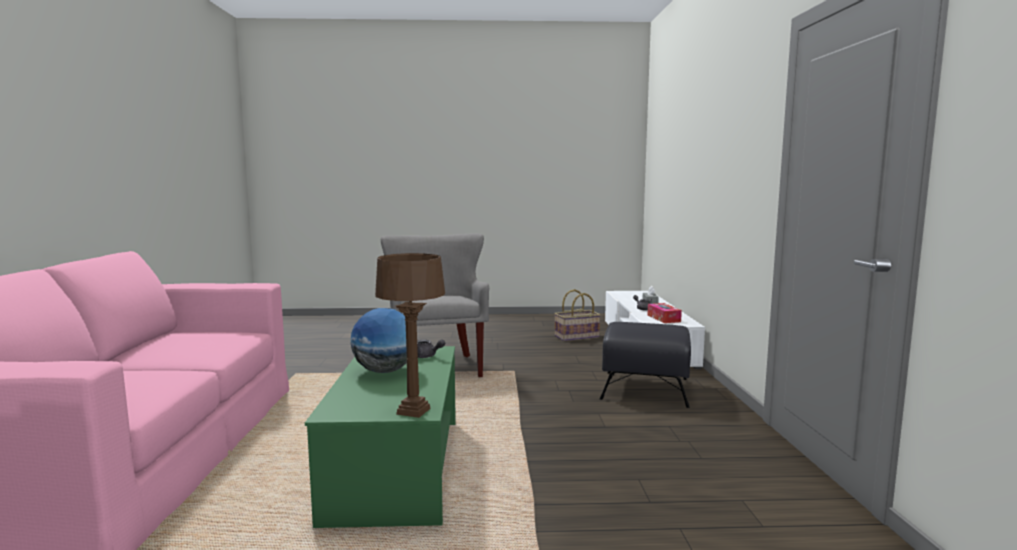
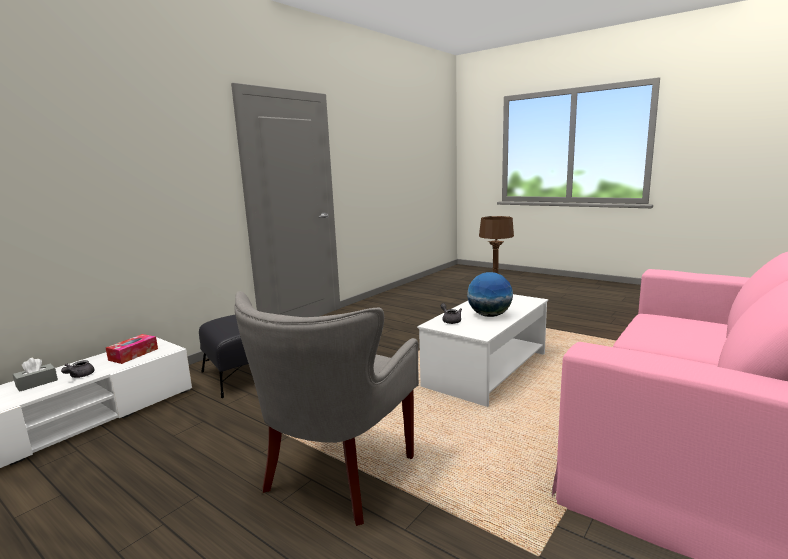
camera: 140 degrees left, 5 degrees up
(397, 467) = (486, 370): green coffee table -> white coffee table
(576, 337) = (59, 480): basket -> none

